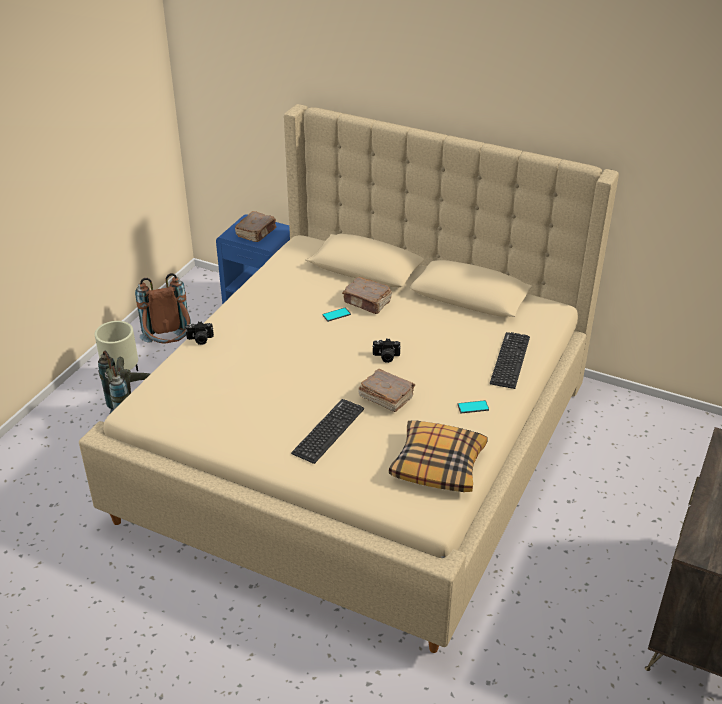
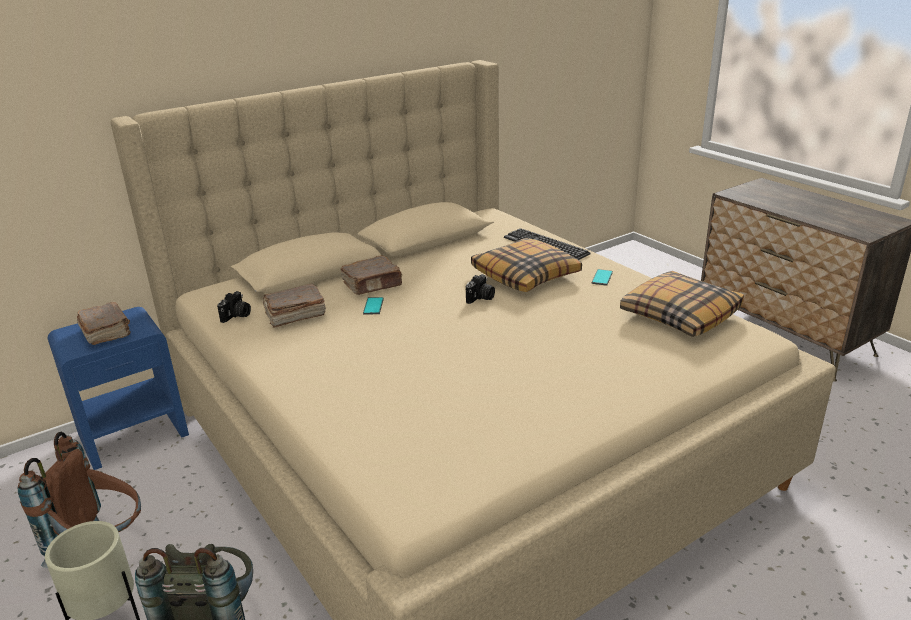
camera: 60 degrees left, 10 degrees down
(200, 340) = (308, 408): camera -> camera (237, 316)
(328, 431) = (582, 360): keyboard -> none
(385, 397) = (549, 314): brown book -> brown book (294, 315)
(443, 367) = (526, 275): none -> pillow

